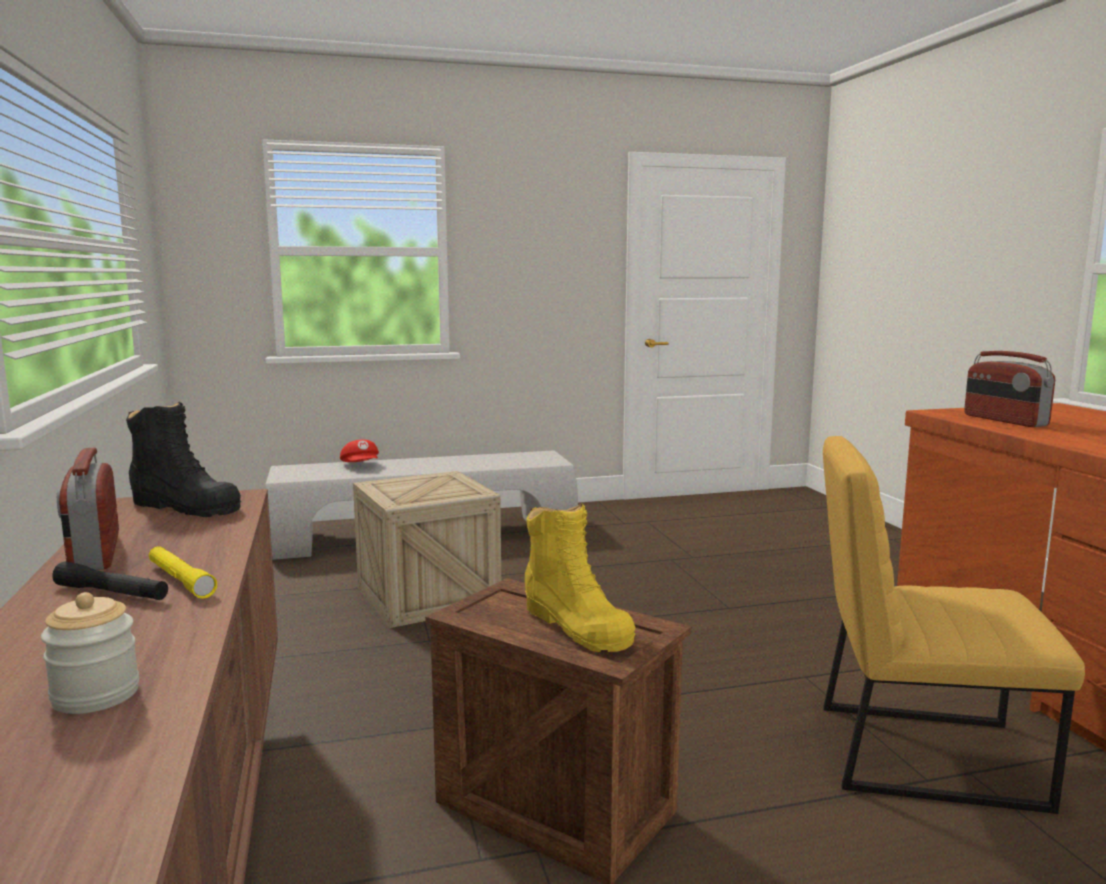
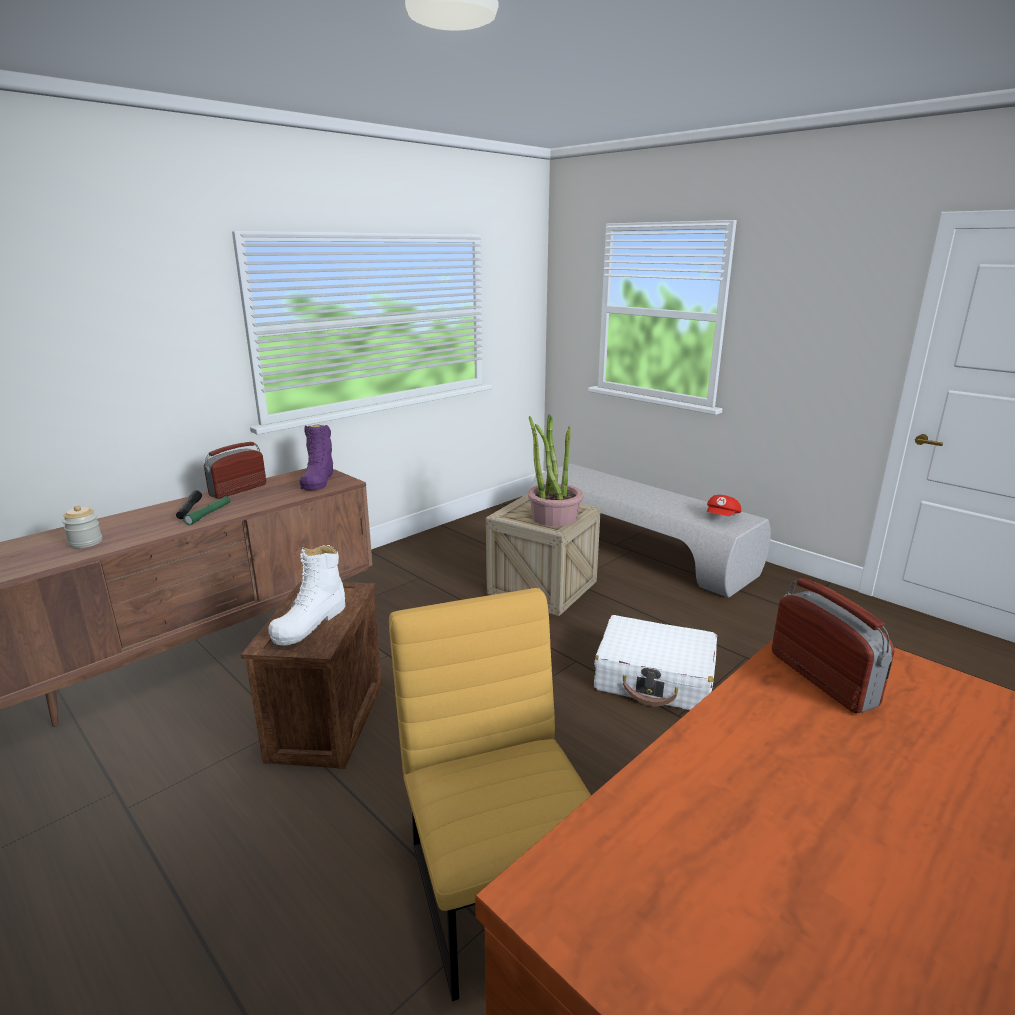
camera: 60 degrees right, 10 degrees up
(181, 580) = (209, 514): yellow flashlight -> green flashlight
(185, 506) = (318, 480): black boot -> purple boot
(361, 466) = (608, 481): red cap -> red cap (722, 517)
(446, 488) = (554, 517): none -> potted plant
(576, 625) = (310, 622): yellow boot -> white boot
(665, 599) = (655, 678): none -> white suitcase
(1004, 420) = (822, 679): radio -> radio turned 120 degrees clockwise

